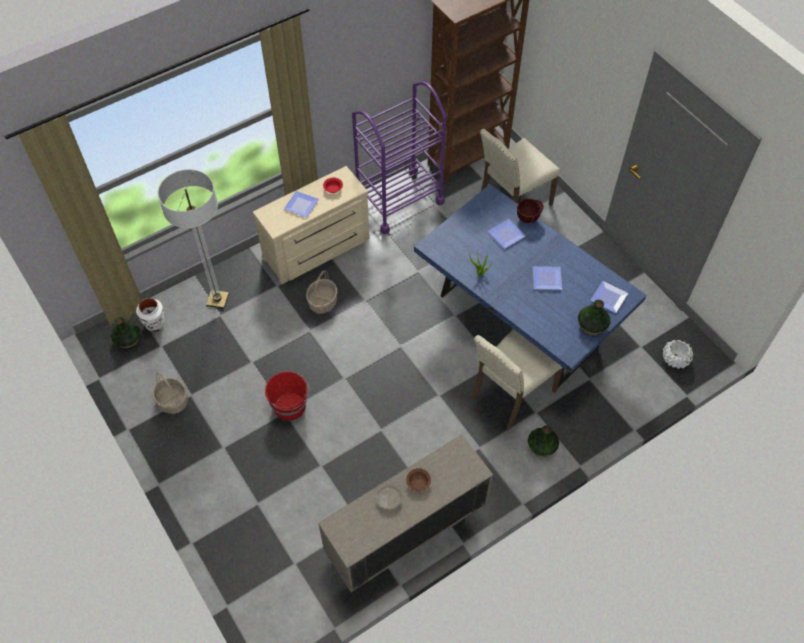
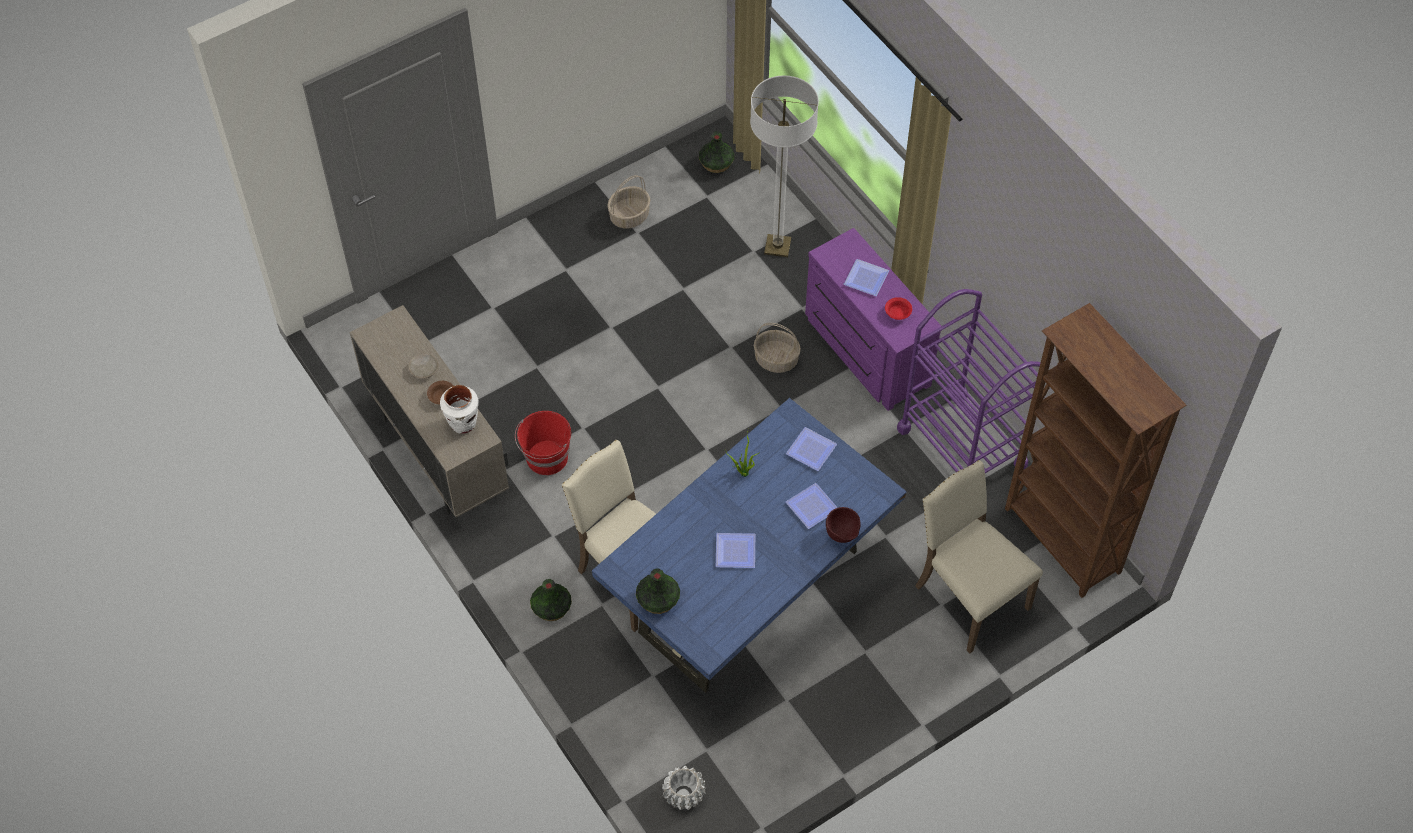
camera: 90 degrees right, 0 degrees up
(155, 324) = (738, 187): white vase -> white vase (463, 423)
(290, 406) = (619, 332): red bucket -> red bucket (546, 458)
(318, 250) = (864, 351): beige dresser -> purple dresser
(610, 297) = (704, 627): plate -> plate (811, 452)

